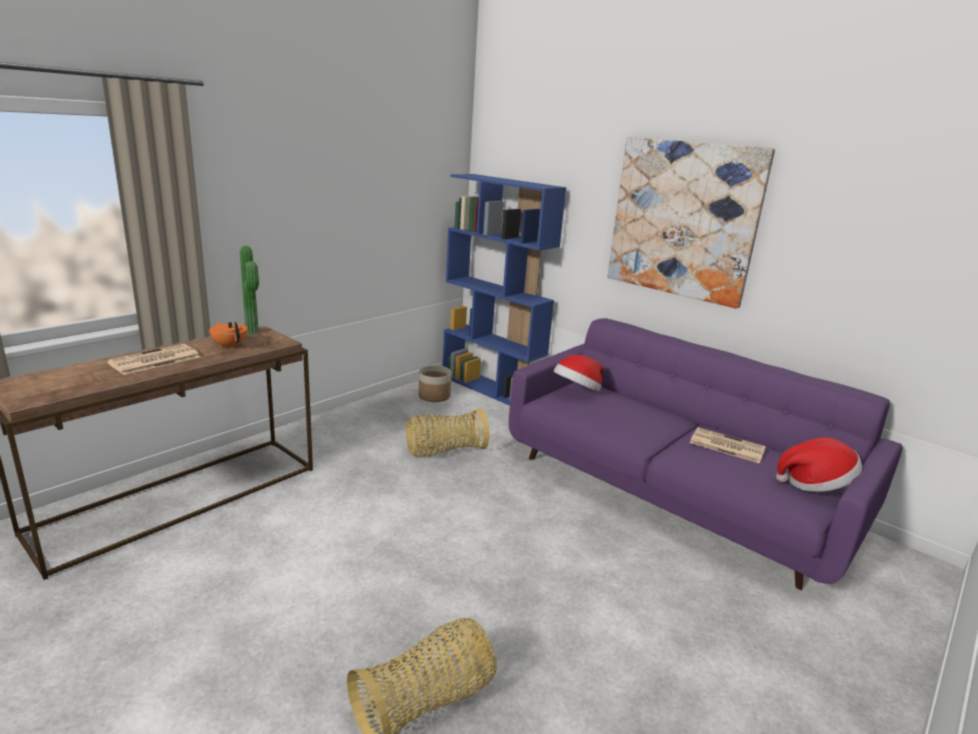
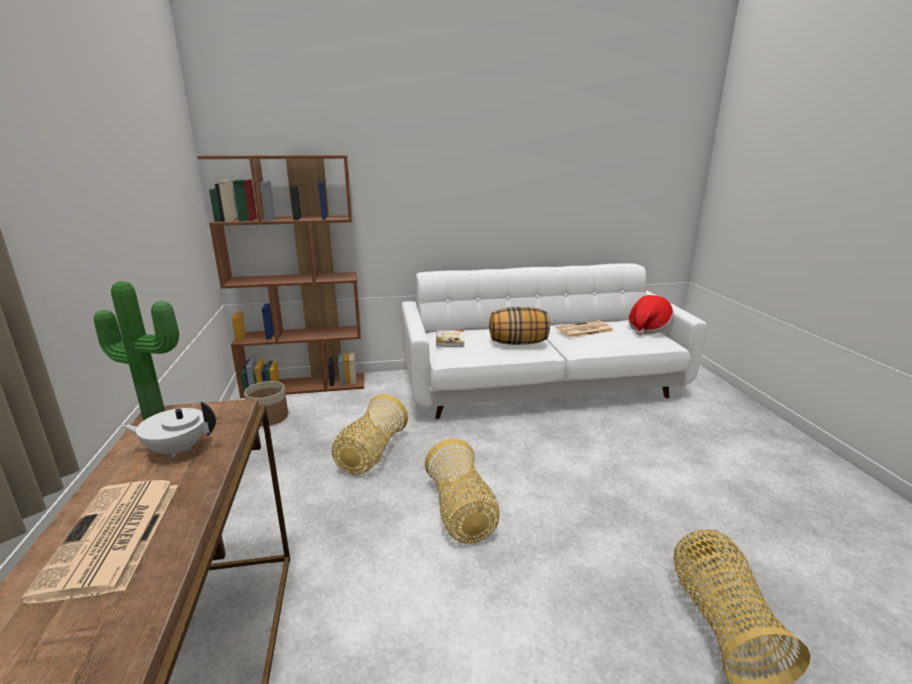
camera: 50 degrees left, 0 degrees up
(230, 346) = (177, 449): orange teapot -> white teapot
(423, 516) = (461, 512): none -> basket
(491, 389) = (305, 385): blue bookcase -> brown bookcase
(577, 391) = (450, 340): hat -> book
(627, 421) = (518, 343): none -> pillow
(673, 492) = (541, 385): purple sofa -> white sofa
(683, 220) = (472, 168): picture -> none

